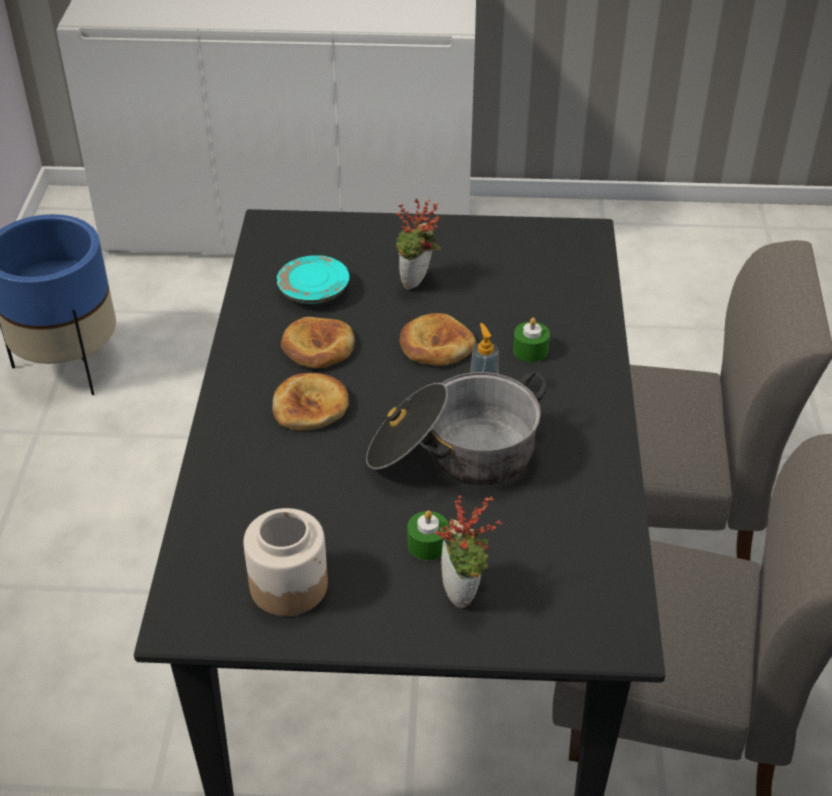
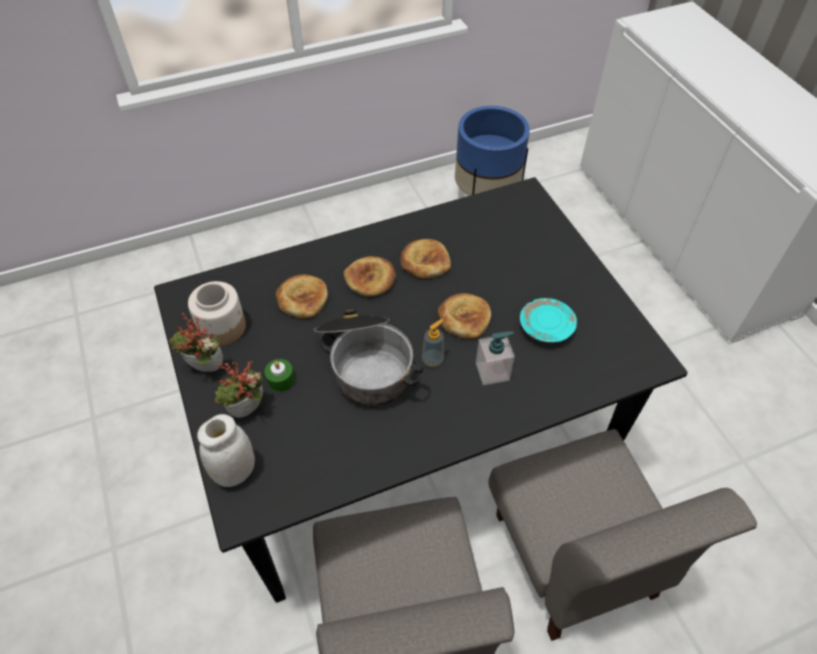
camera: 65 degrees right, 10 degrees up
(295, 483) = (302, 298): none -> bread
(313, 291) = (476, 238): turquoise plate -> turquoise plate (546, 327)
(417, 283) = (520, 285): potted plant -> potted plant (205, 370)
(530, 350) = (492, 371): green candle -> soap dispenser
(554, 630) = (235, 472): none -> white jar

